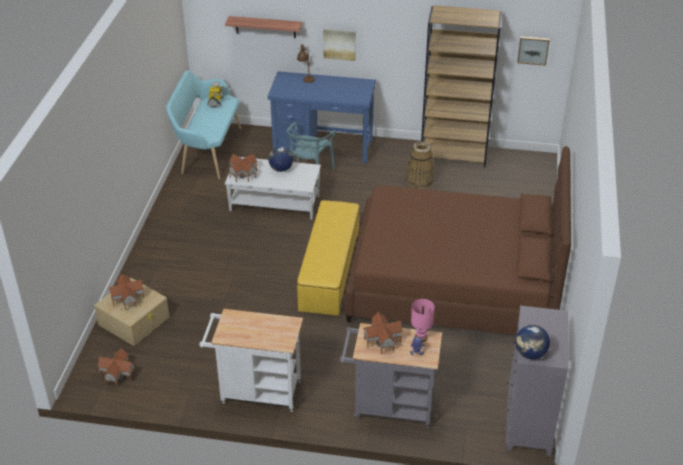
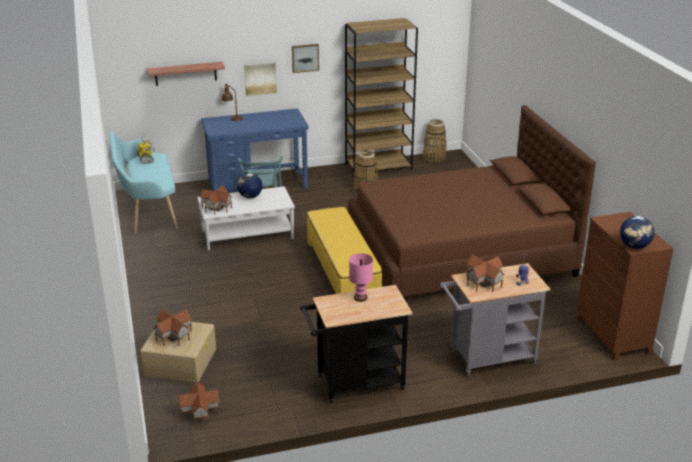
camera: 25 degrees left, 10 degrees down
(256, 392) = (355, 384): white cart -> black cart
(421, 338) = (514, 271): pink table lamp -> pink table lamp (360, 298)
(520, 157) = (434, 157): none -> basket
(527, 423) = (611, 336): grey dresser -> brown dresser
(533, 50) = (434, 52): picture -> picture (305, 57)

